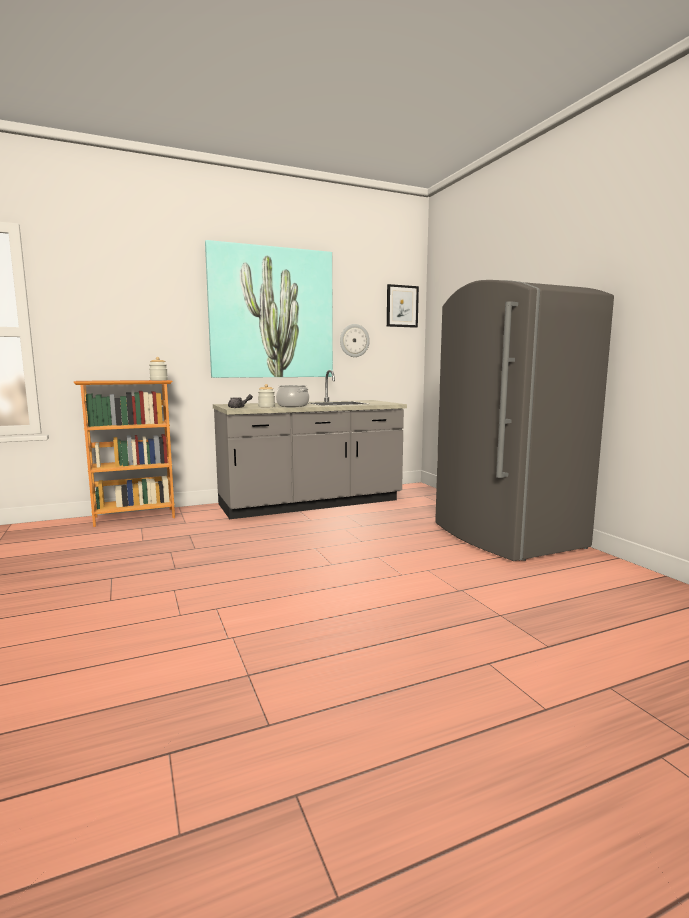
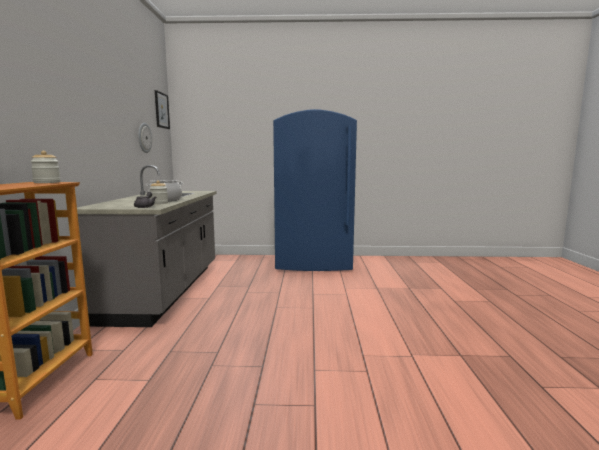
camera: 65 degrees left, 0 degrees up
(271, 313) = (98, 105): picture -> none
(506, 537) = (314, 263): grey fridge -> blue fridge

